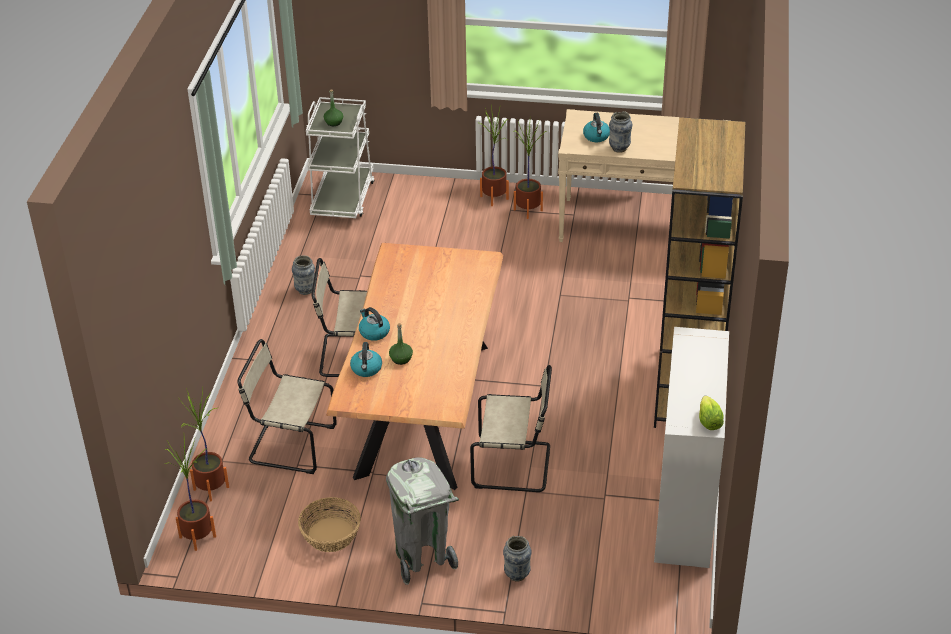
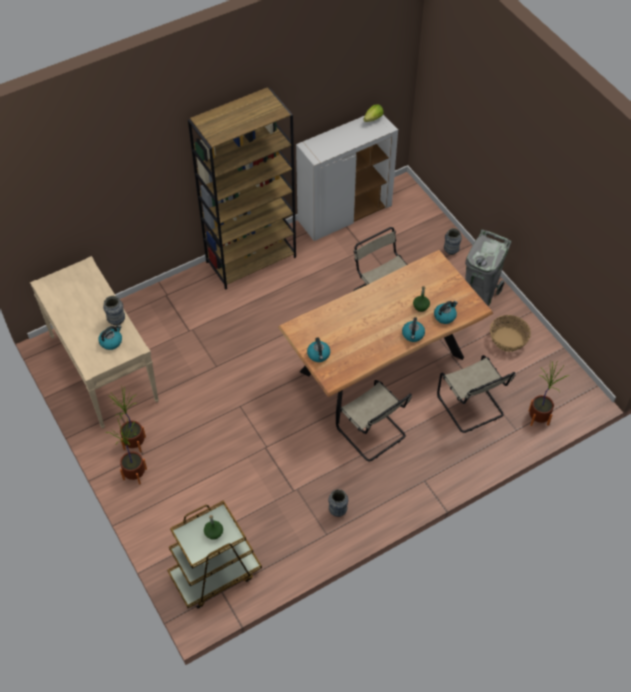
camera: 130 degrees left, 15 degrees up
(197, 536) = (572, 396): potted plant -> none
(343, 199) = (215, 574): white cart -> brown cart
(432, 258) = (318, 355): none -> kettle

